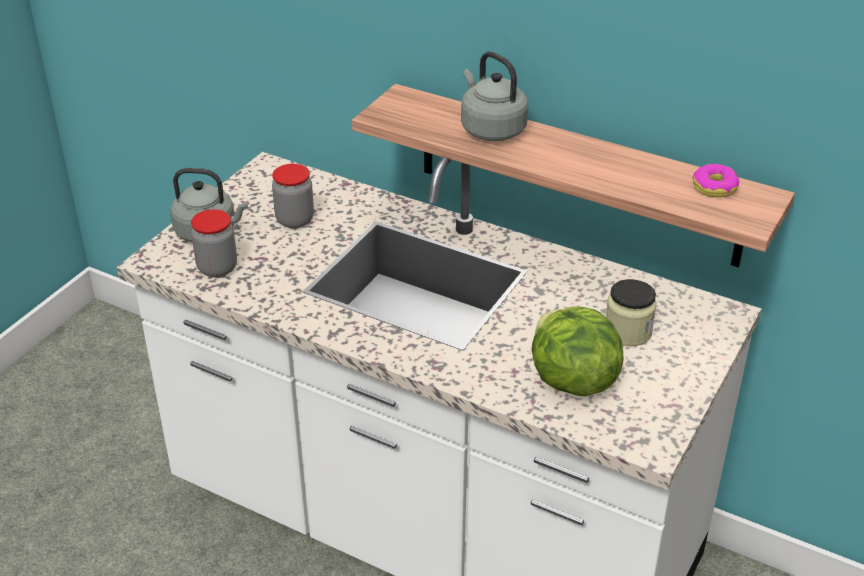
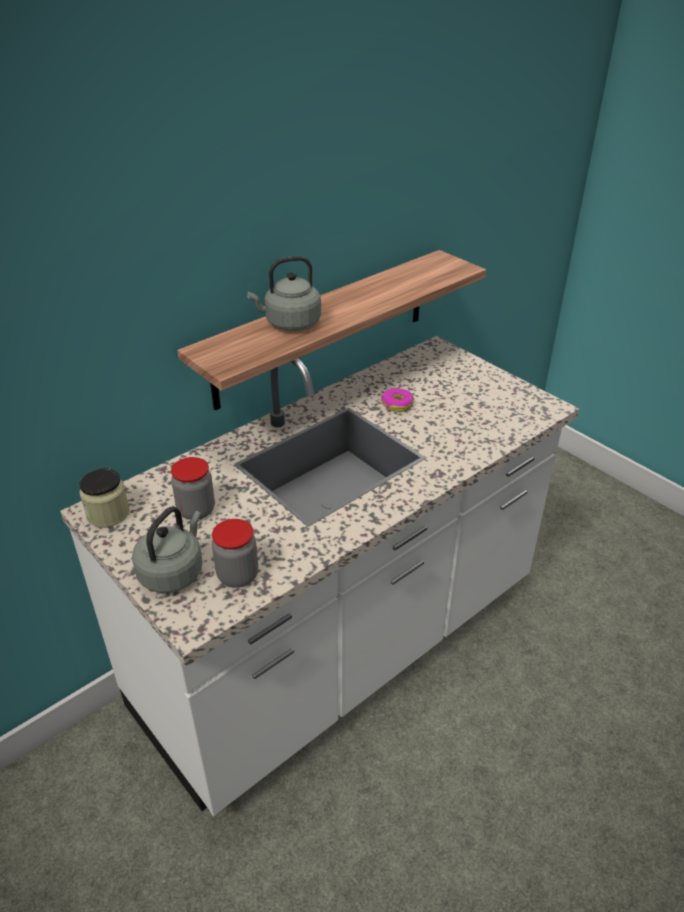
camera: 70 degrees left, 0 degrees up
(571, 380) = (478, 420): lettuce -> none
(628, 331) = (437, 385): jar -> jar (108, 514)
(714, 187) = (421, 268): donut -> donut (397, 404)

